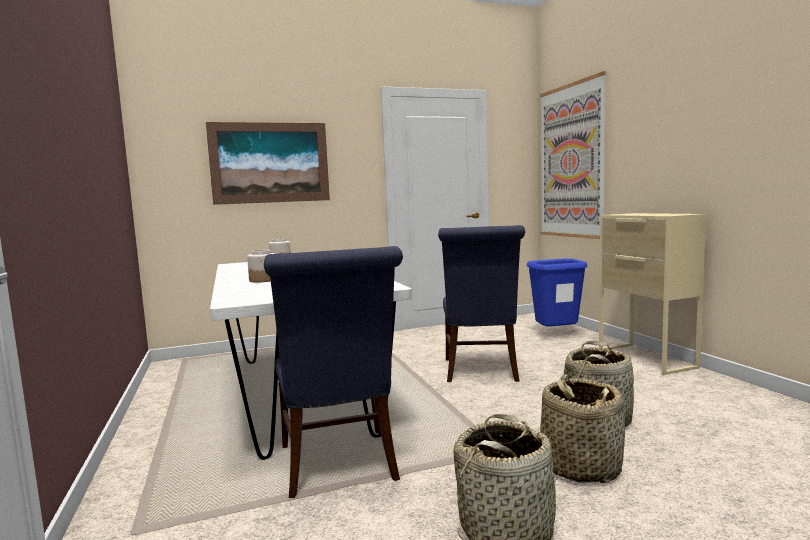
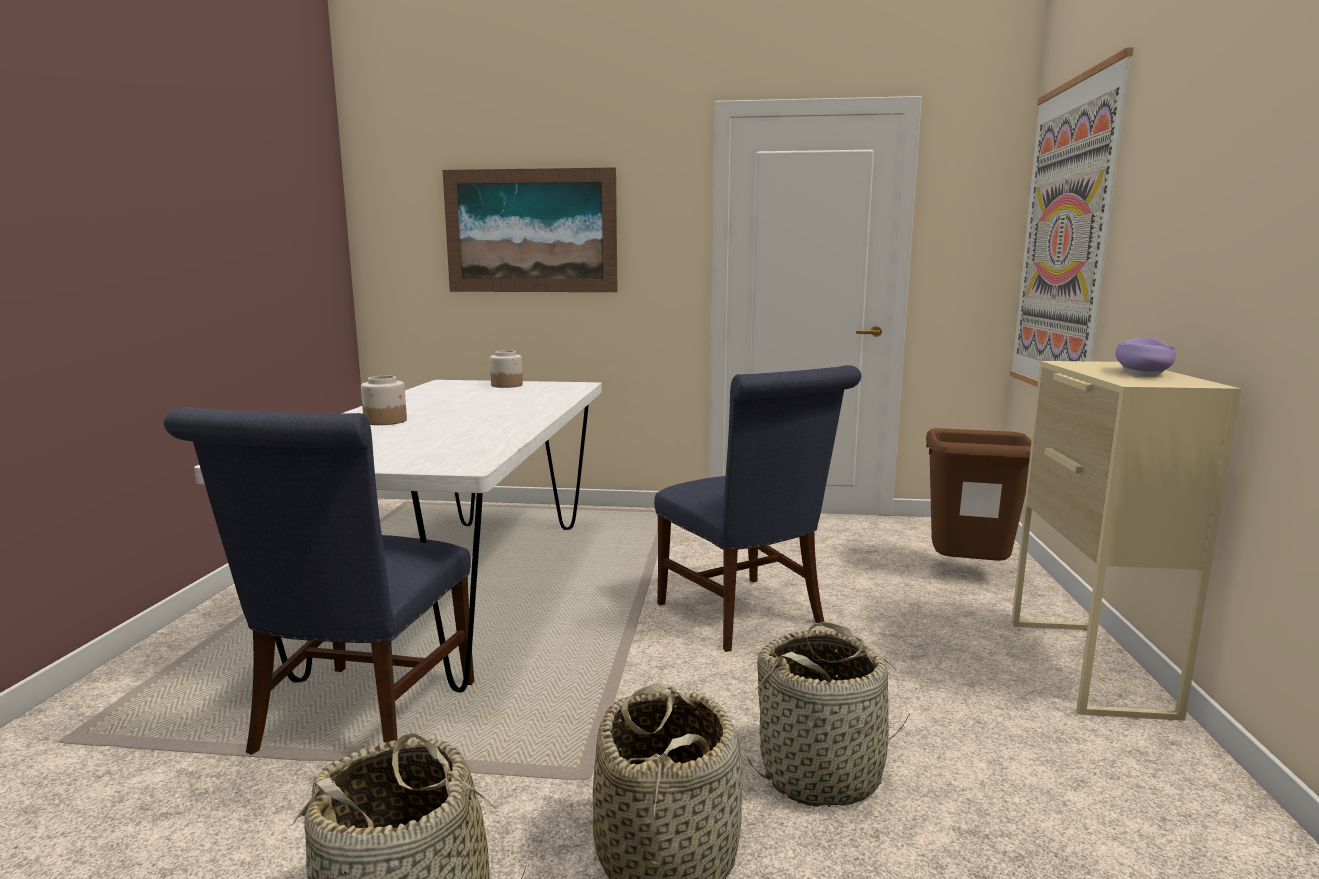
camera: 25 degrees right, 5 degrees up
(481, 371) = (746, 616): blue chair -> blue chair turned 60 degrees counterclockwise
(557, 335) = (968, 574): blue trash can -> brown trash can
(654, 214) = (1141, 372): none -> purple bowl

